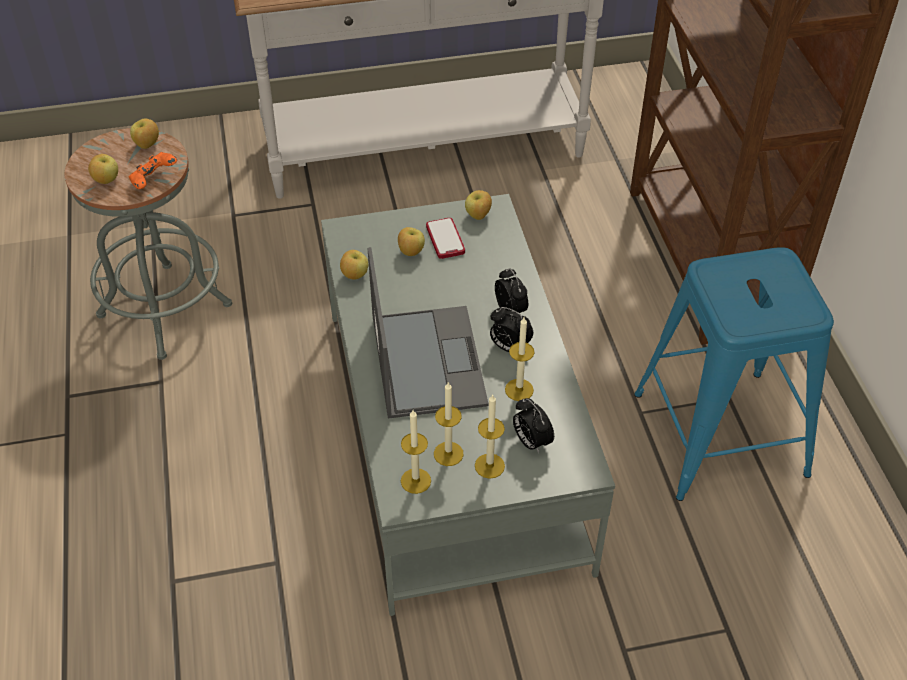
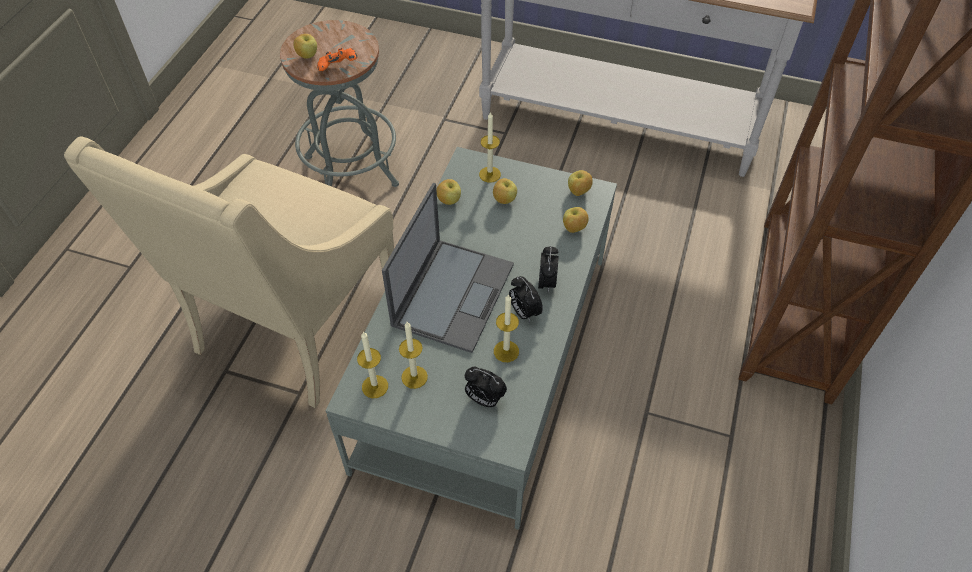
camera: 30 degrees right, 5 degrees up
(147, 145) = (354, 39): apple -> apple (574, 228)
(218, 501) = (292, 328): none -> beige armchair
(445, 239) = (538, 201): phone -> none
(489, 466) = (438, 403): candle -> candle (490, 174)
(531, 441) = (484, 399): alarm clock -> alarm clock turned 60 degrees counterclockwise
(719, 433) = (701, 463): blue stool -> none

